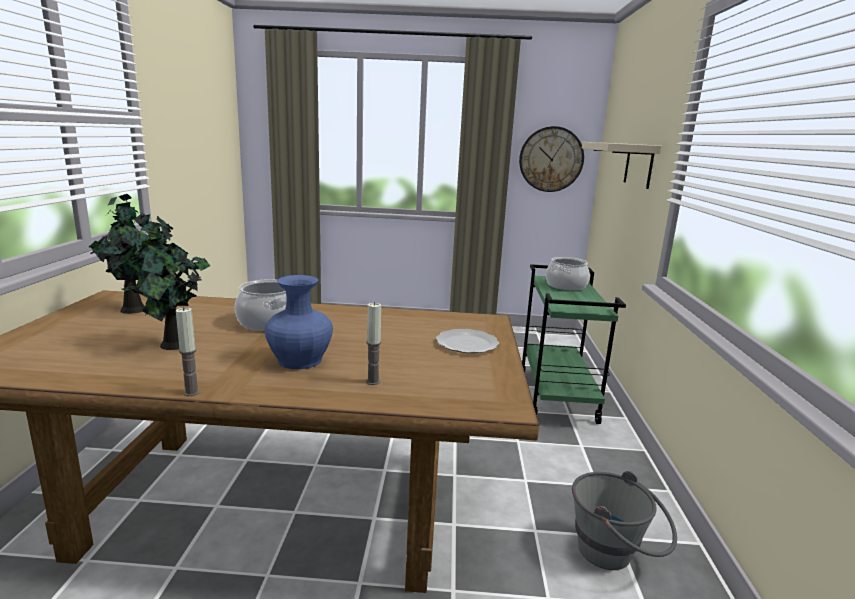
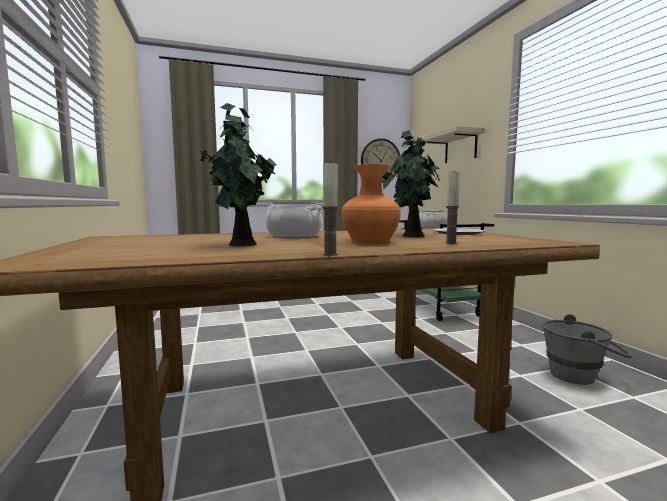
camera: 20 degrees left, 10 degrees down
(133, 309) = (149, 239): potted plant -> potted plant (410, 236)
(299, 360) = (369, 242): blue vase -> orange vase

